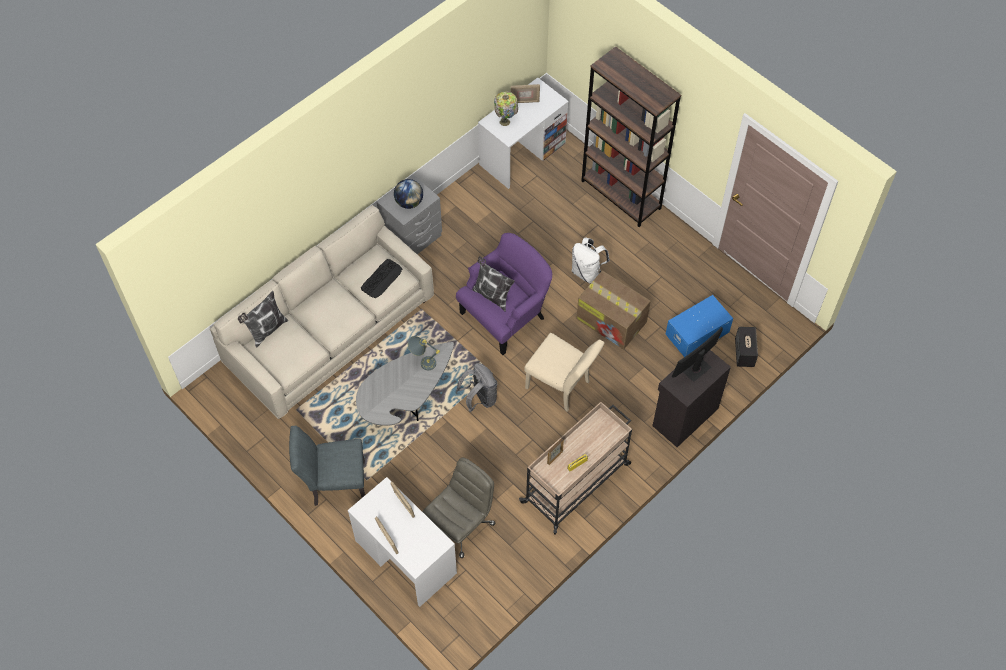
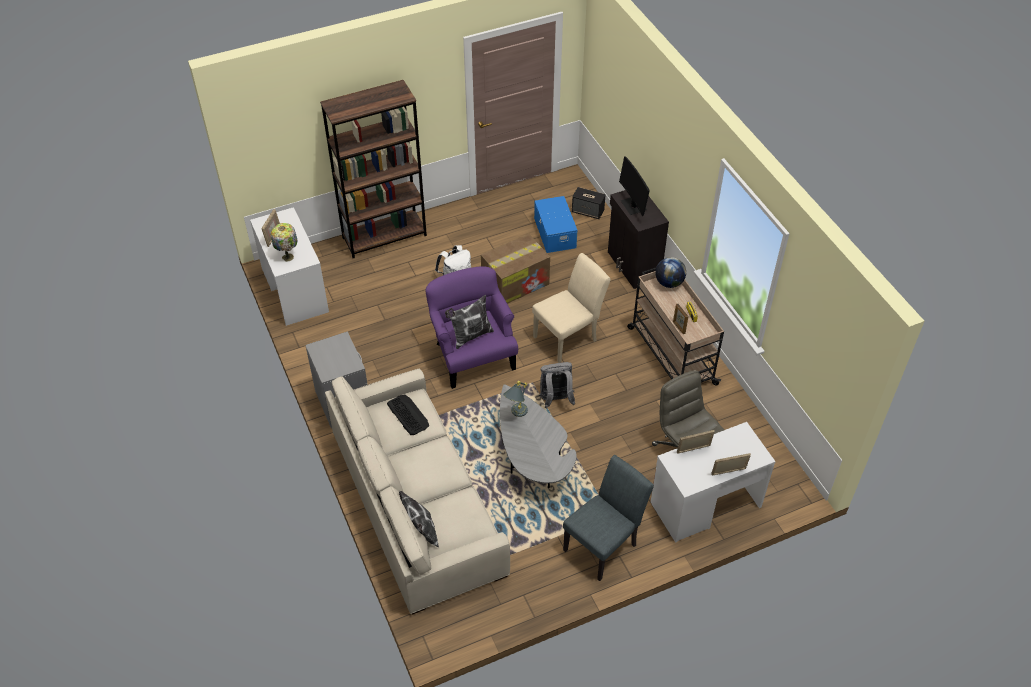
camera: 70 degrees left, 10 degrees down
(334, 484) = (604, 544): grey chair -> grey chair turned 150 degrees counterclockwise
(409, 202) = (339, 356): globe -> globe (669, 283)

